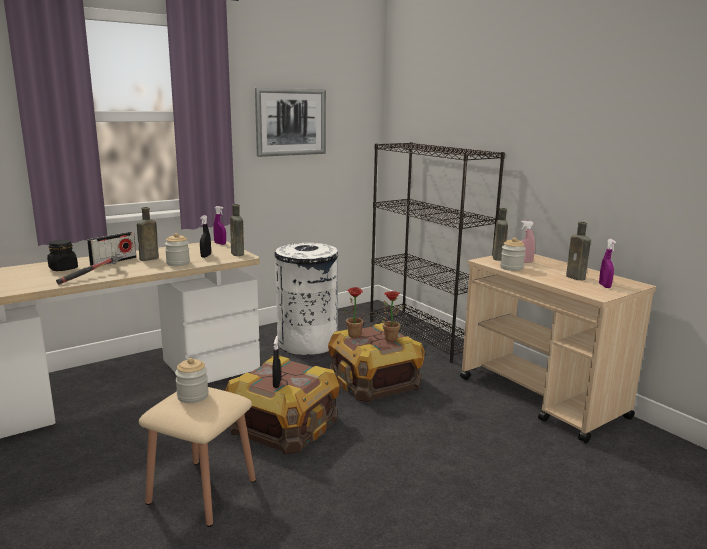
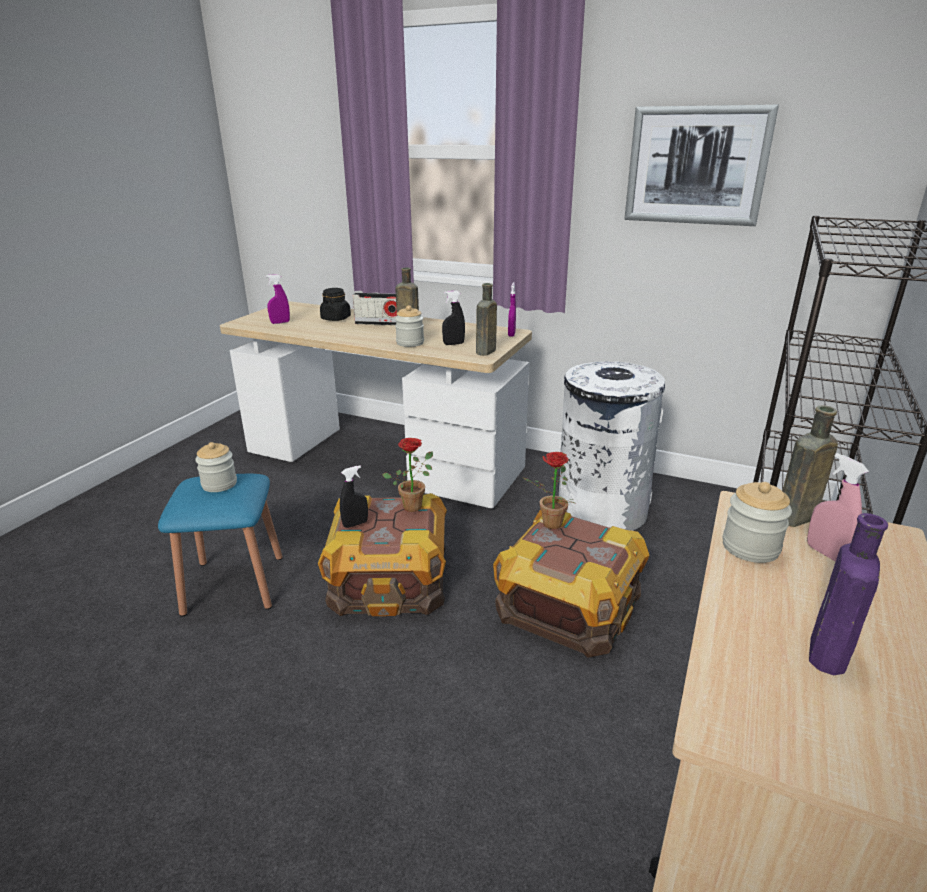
camera: 60 degrees right, 10 degrees up
(95, 276) = (328, 332): hammer -> none
(202, 491) = (234, 584): beige stool -> blue stool
(389, 338) = (579, 555): potted plant -> potted plant (414, 505)
(576, 278) = (827, 657): brown bottle -> purple bottle
(604, 286) = (829, 724): purple spray bottle -> purple spray bottle (280, 322)

